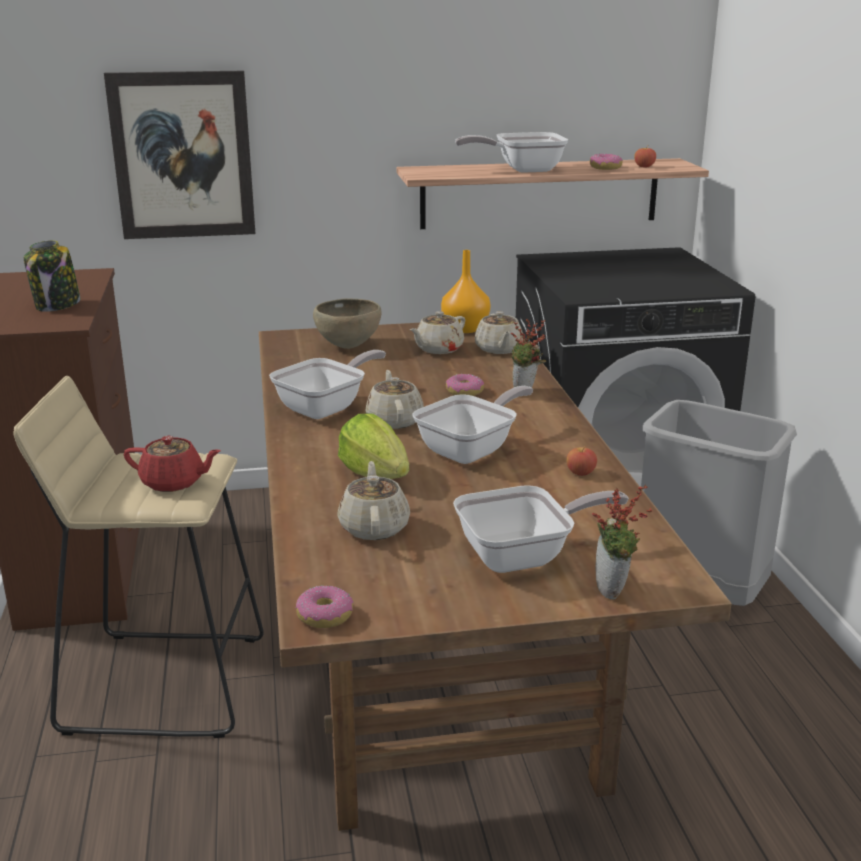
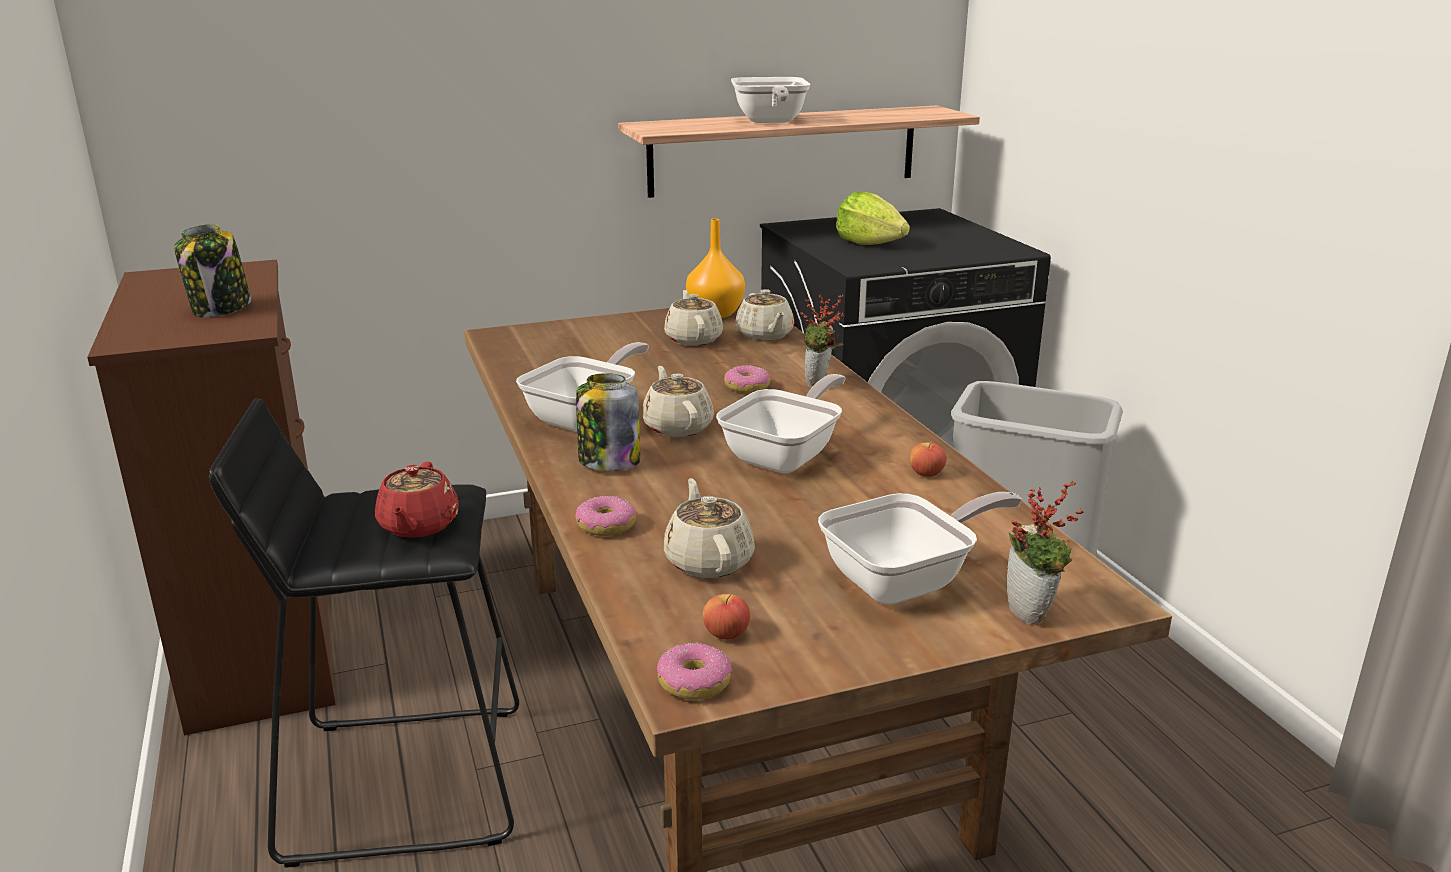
camera: 10 degrees left, 0 degrees up
(163, 682) = (404, 780): beige stool -> black stool
(174, 482) = (418, 526): red teapot -> red teapot turned 90 degrees clockwise
(183, 155) = (354, 115): picture -> none
(329, 444) = (608, 461): none -> jar
(348, 347) = (584, 342): brown bowl -> none
(375, 474) = (682, 495): lettuce -> lettuce (869, 243)
(438, 349) = (693, 339): beige teapot -> beige teapot turned 135 degrees clockwise
(521, 170) = (769, 122): frying pan -> frying pan turned 75 degrees counterclockwise
(605, 168) = (863, 117): donut -> donut (605, 526)
(644, 166) = (906, 114): apple -> apple (726, 633)

